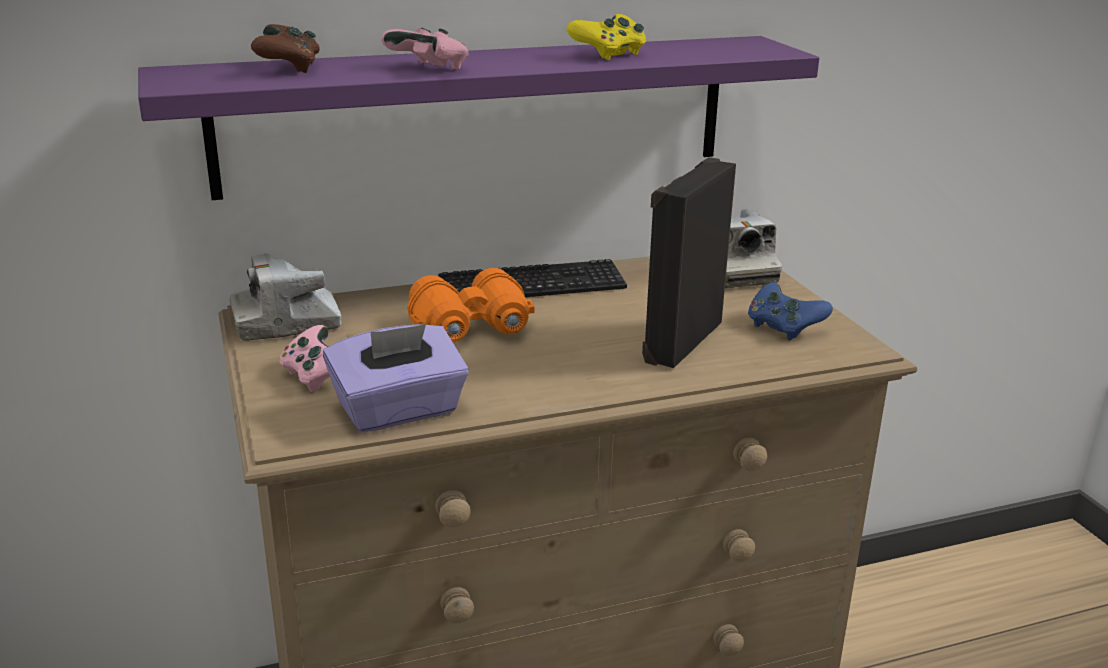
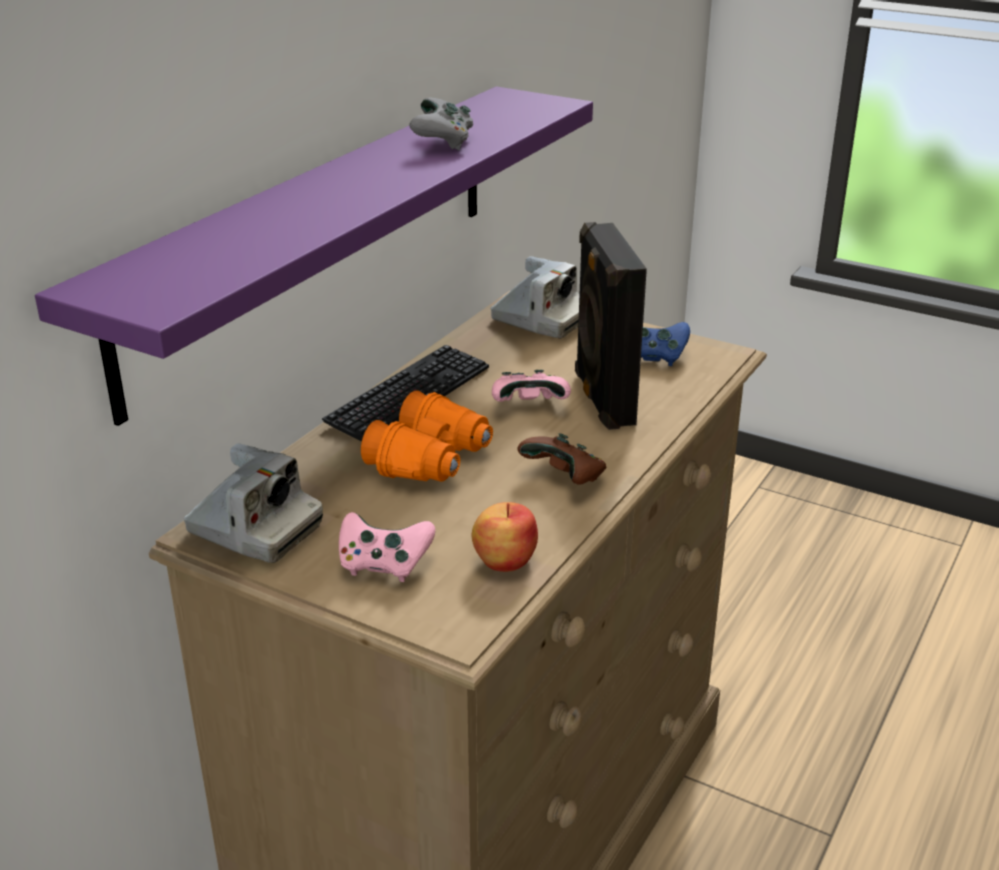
camera: 40 degrees left, 5 degrees up
(286, 323) = (254, 530): camera -> camera turned 90 degrees counterclockwise
(289, 68) = (209, 245): brown game controller -> brown game controller (565, 478)
(399, 411) = (504, 561): purple tissue box -> apple
(430, 69) = (342, 205): pink game controller -> pink game controller (529, 406)
(609, 55) = (443, 143): yellow game controller -> grey game controller

